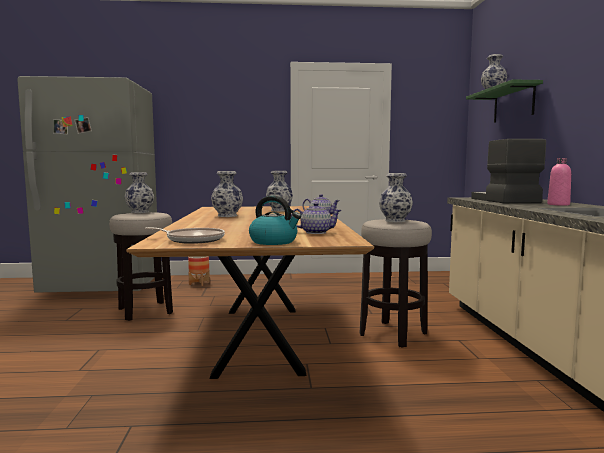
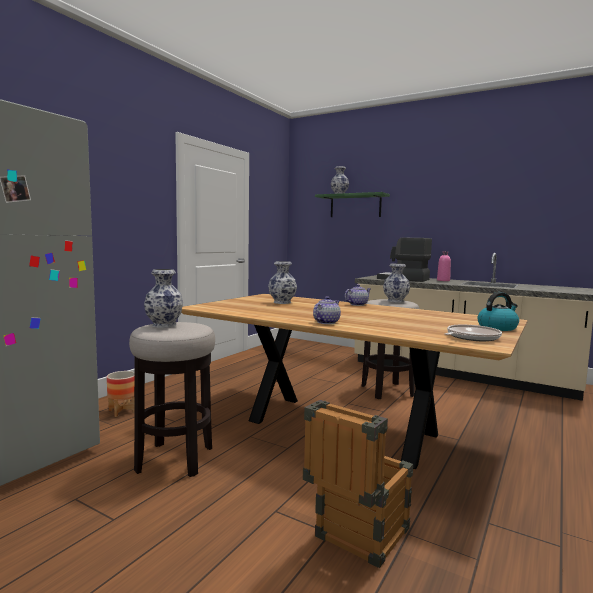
camera: 55 degrees left, 0 degrees up
(75, 379) = (356, 538): none -> crate
(227, 216) = (301, 314): vase -> none
(315, 232) = (454, 317): teapot -> teapot (326, 322)

